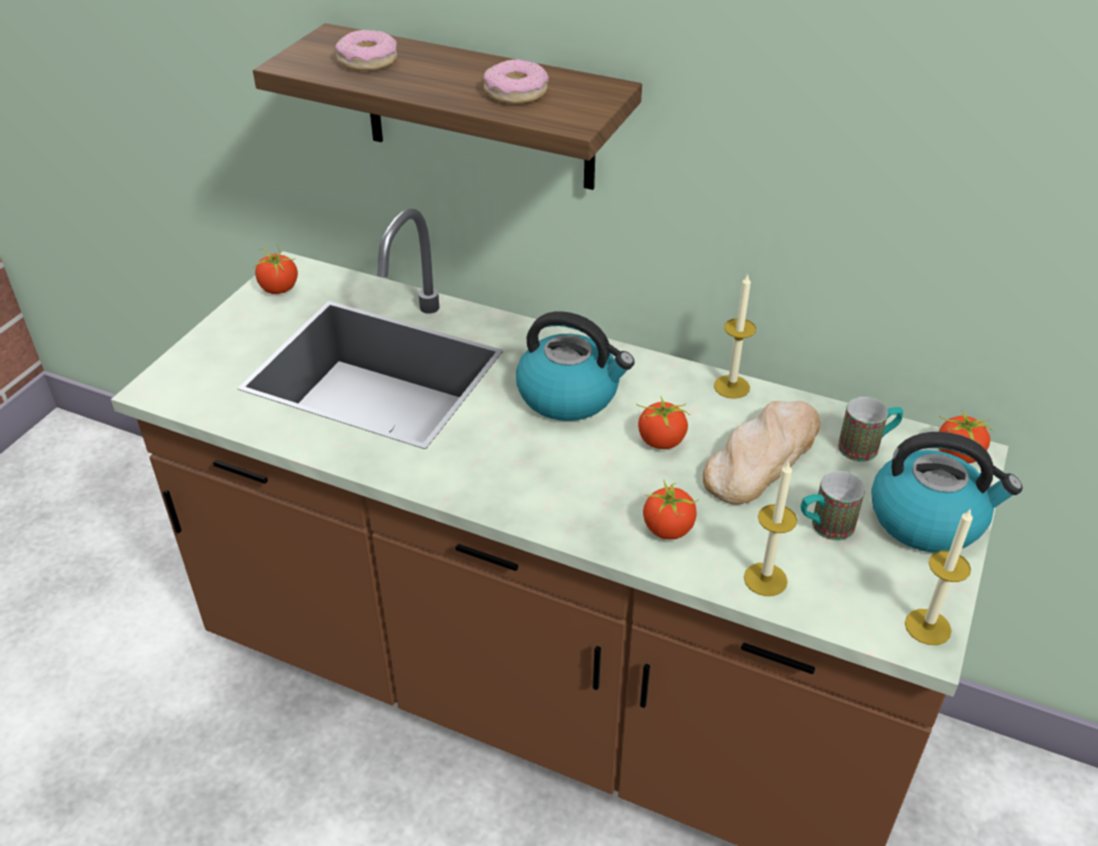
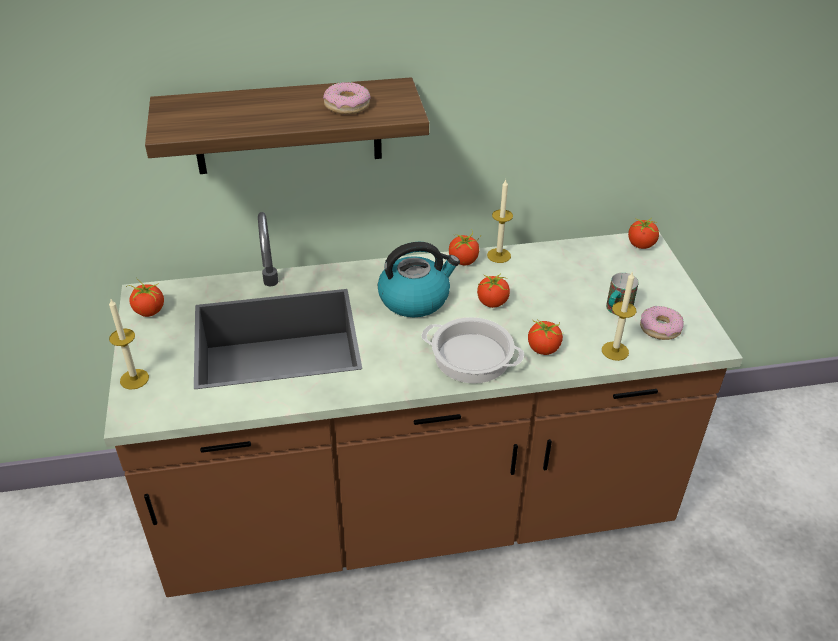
camera: 35 degrees left, 0 degrees up
(367, 61) = (221, 114): donut -> donut (660, 328)
(567, 496) = (473, 357): none -> cooking pot
(677, 374) = (463, 261): none -> tomato
(762, 456) = (551, 286): bread -> none
(866, 447) = (596, 259): mug -> none
(927, 627) = (706, 337): candle -> candle (134, 379)
(928, 519) = (658, 283): kettle -> none

